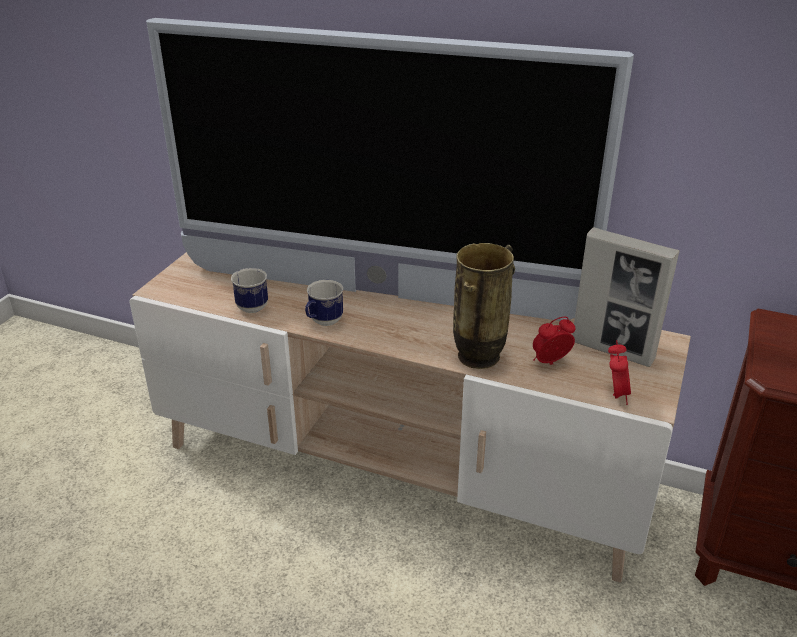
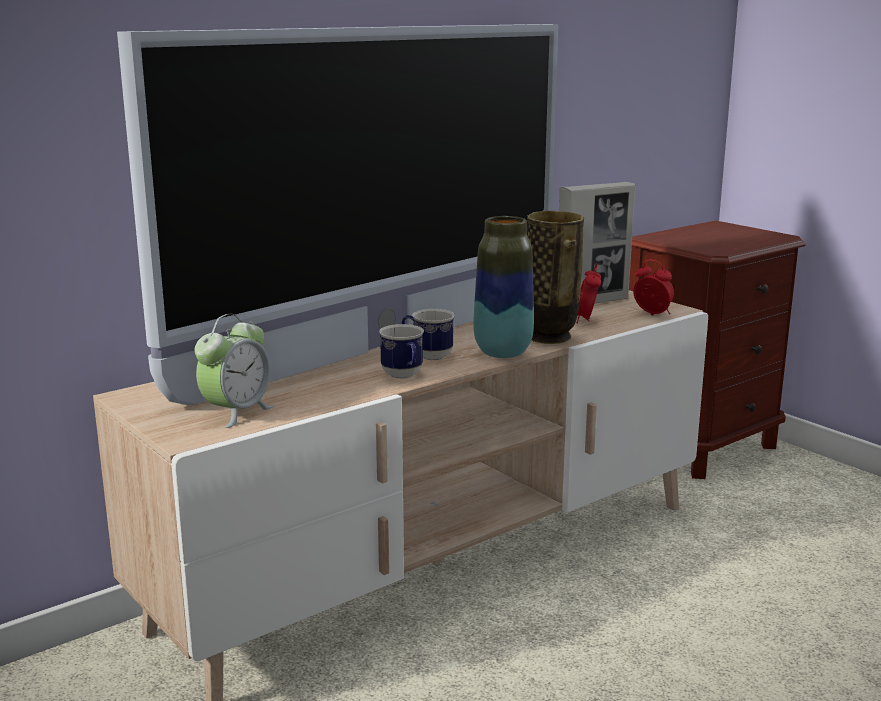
camera: 60 degrees left, 15 degrees down
(208, 288) = (236, 413): none -> alarm clock
(252, 305) = (314, 398): mug -> mug (427, 355)
(416, 347) = (503, 352): none -> vase

